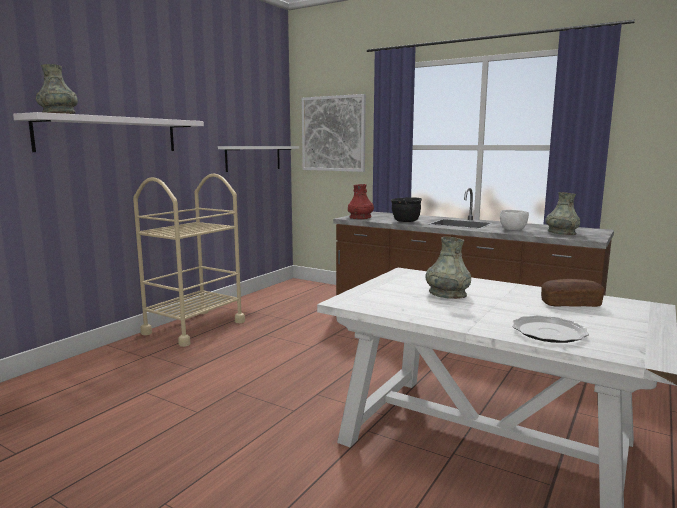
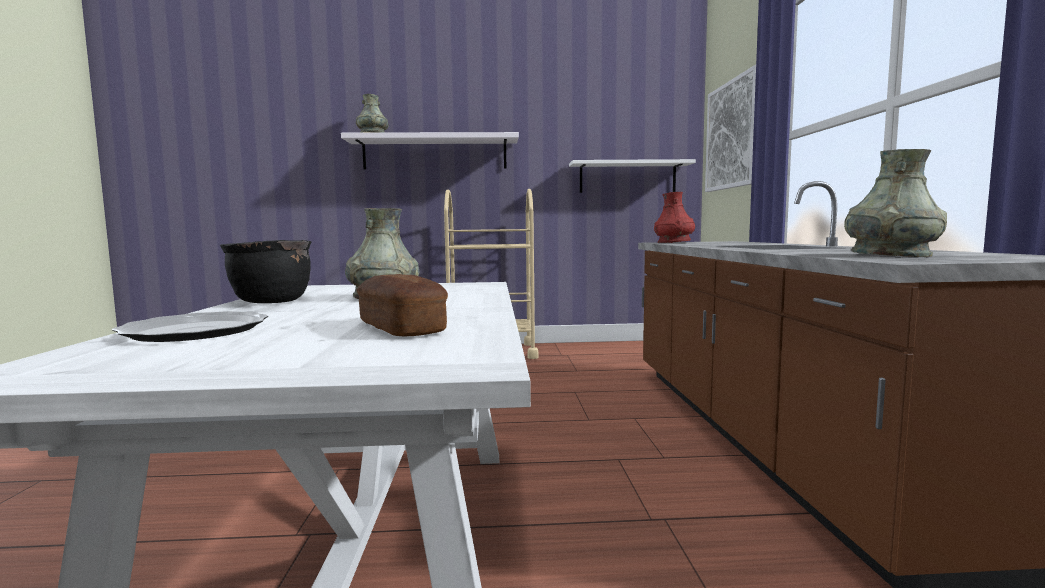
camera: 55 degrees right, 5 degrees down
(405, 221) = (703, 244): black cooking pot -> black cooking pot (270, 302)
(513, 230) = (805, 251): white bowl -> none

